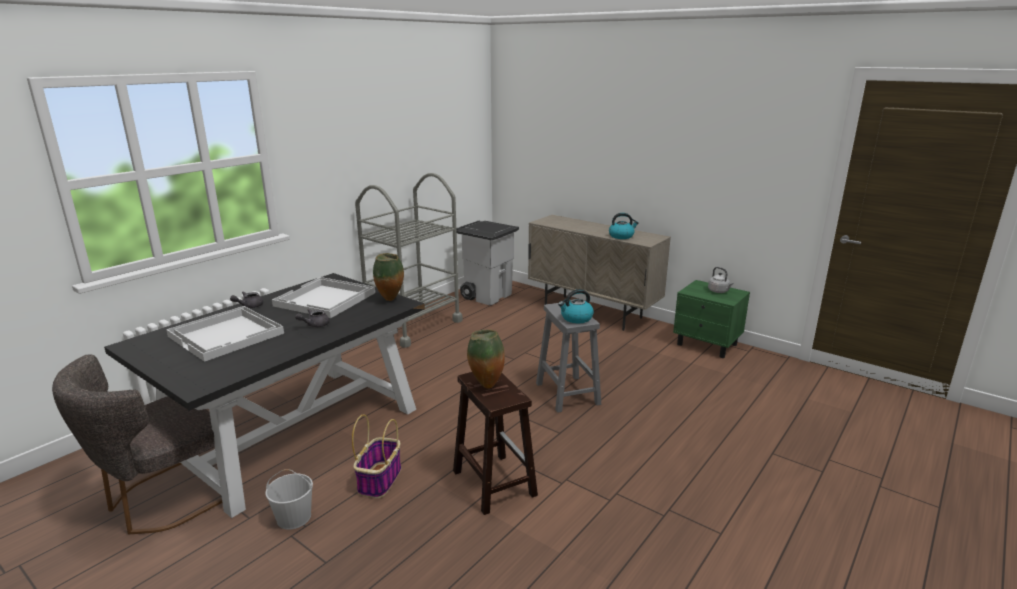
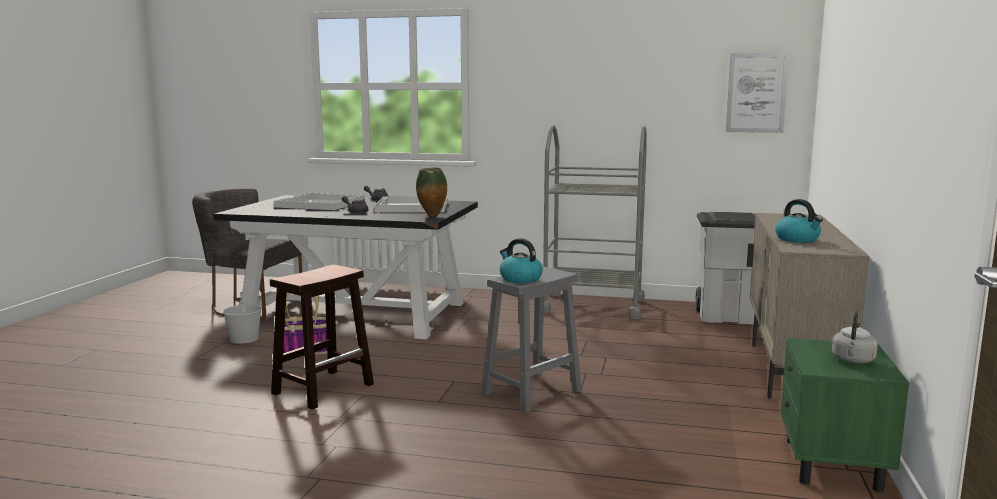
camera: 65 degrees right, 10 degrees down
(466, 134) = (756, 93): none -> picture
(486, 386) = (318, 272): vase -> none

